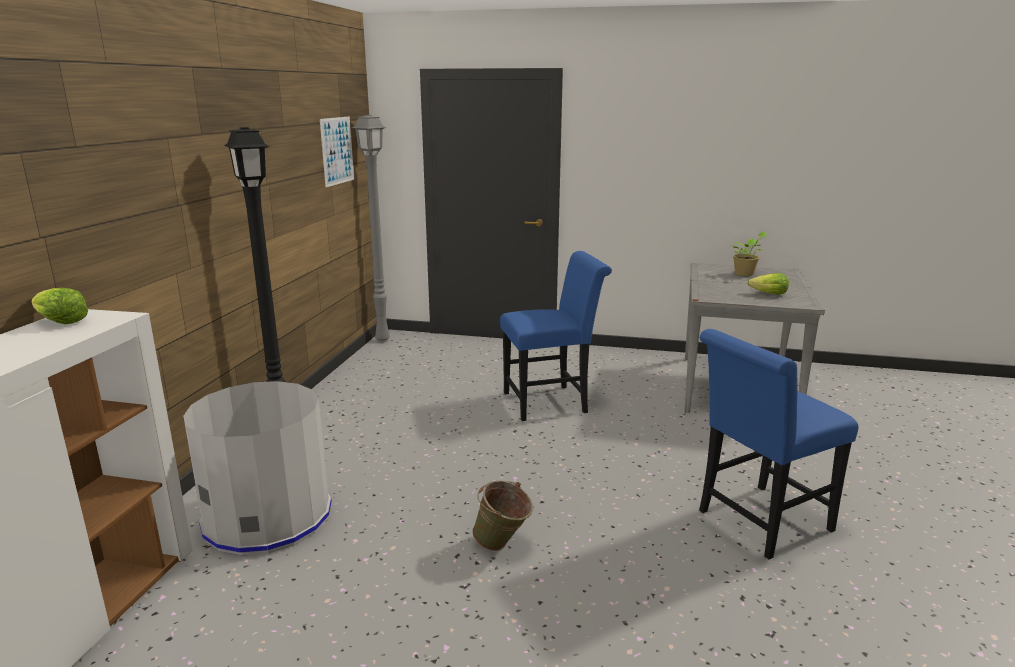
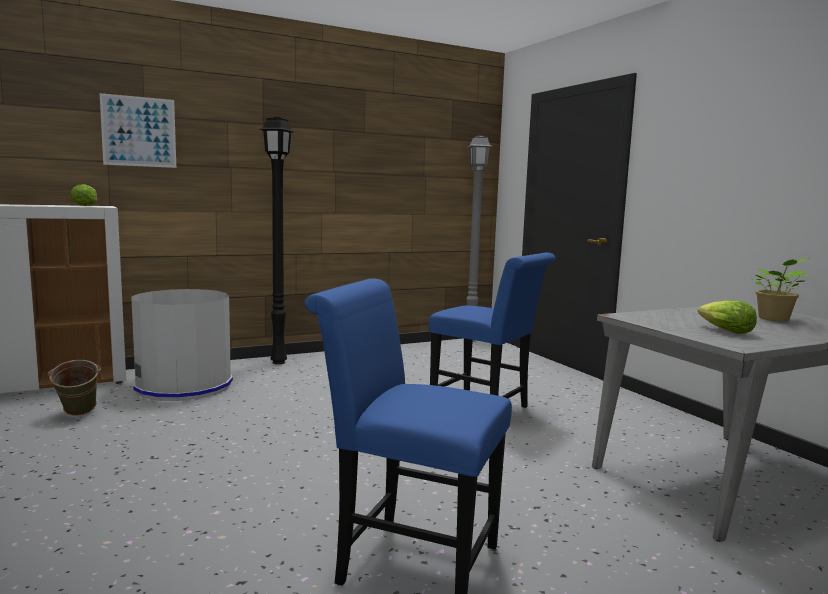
camera: 50 degrees right, 10 degrees down
(337, 150) = (437, 162): picture -> picture (139, 131)
(502, 545) = (221, 454): green bucket -> green bucket (77, 414)

